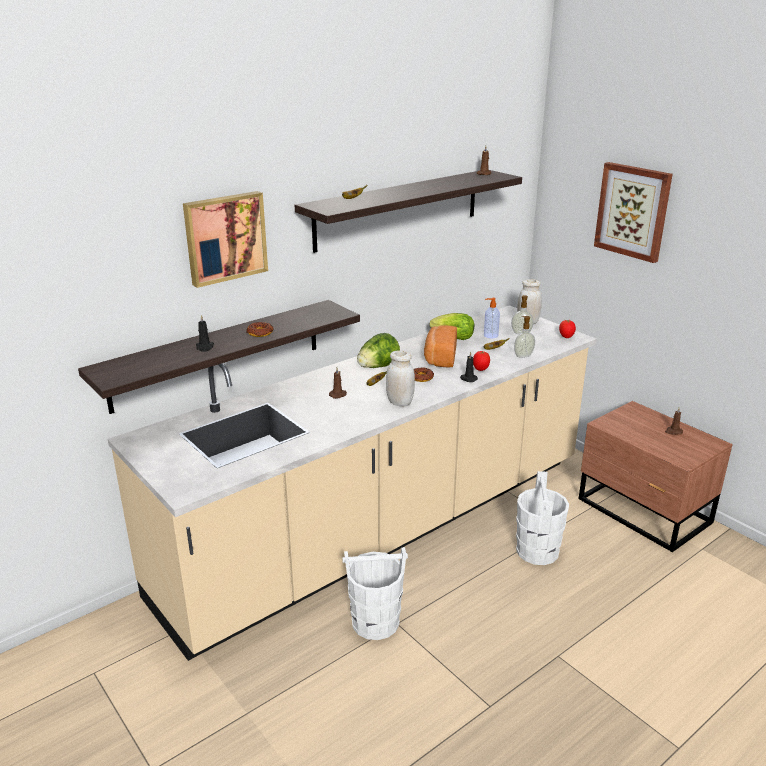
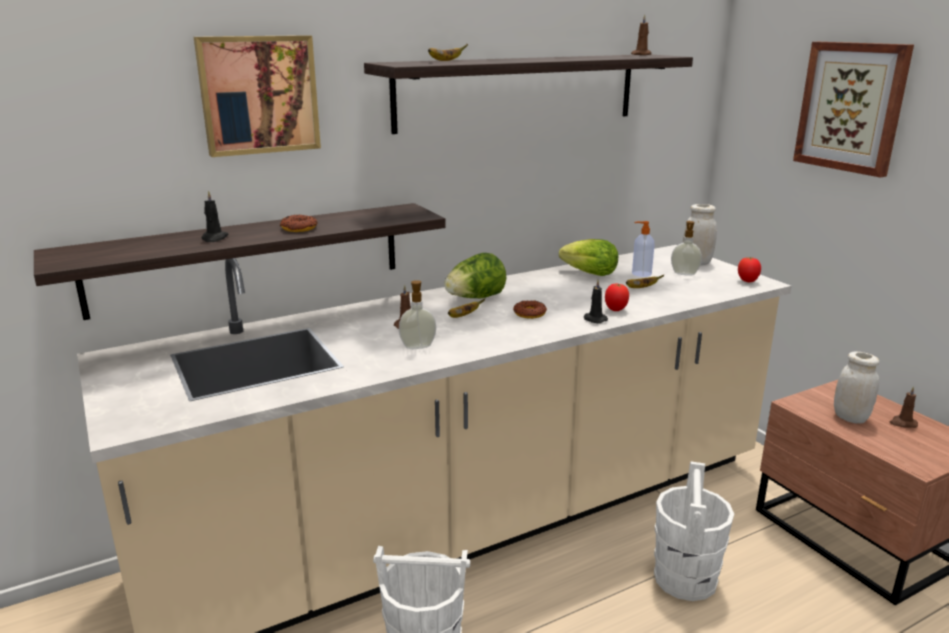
camera: 10 degrees right, 5 degrees down
(400, 402) = (487, 340): white jar -> white jar (850, 418)
(439, 358) = (563, 293): bread -> none
(523, 355) = (680, 298): soap dispenser -> soap dispenser (417, 346)

